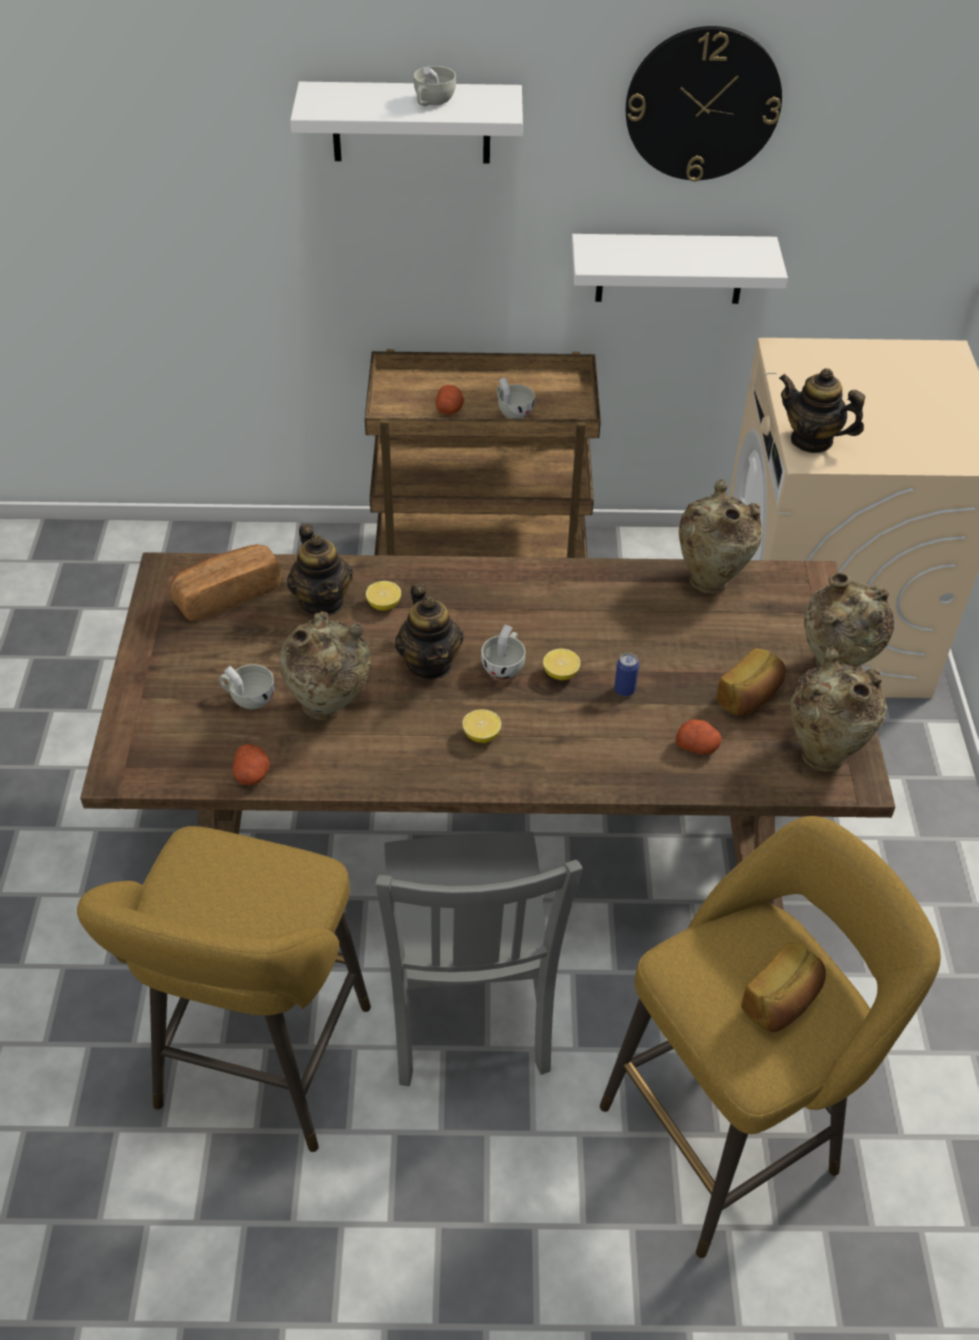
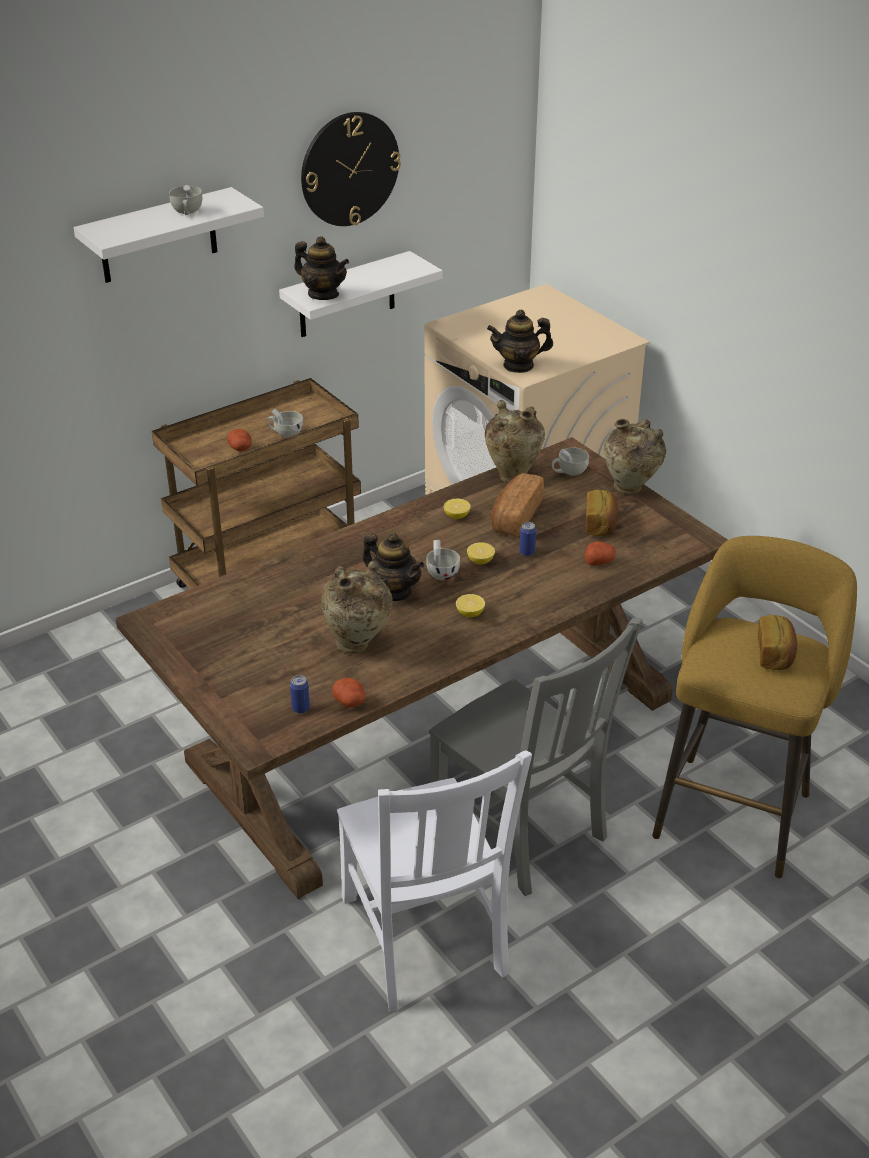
camera: 35 degrees left, 10 degrees down
(198, 754) = (300, 708): none -> can
(227, 595) = (210, 615): bread -> bread (515, 517)
(248, 698) = (296, 663): white cup -> white cup (569, 471)
(259, 1067) = (425, 940): yellow stool -> white chair
(322, 601) = (282, 590): teapot -> teapot (323, 294)
(384, 605) = (326, 574): lemon -> lemon (457, 516)
(823, 752) = (668, 533): beige vase -> none

